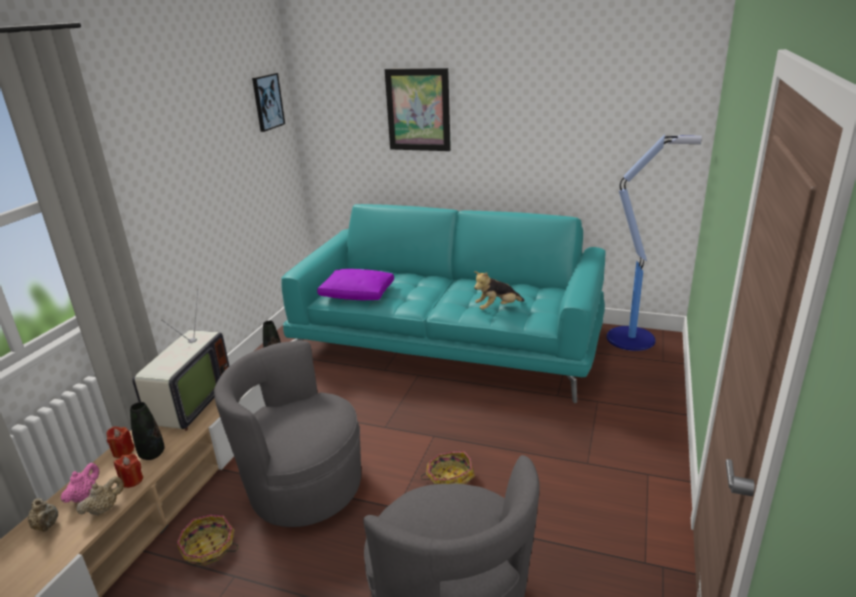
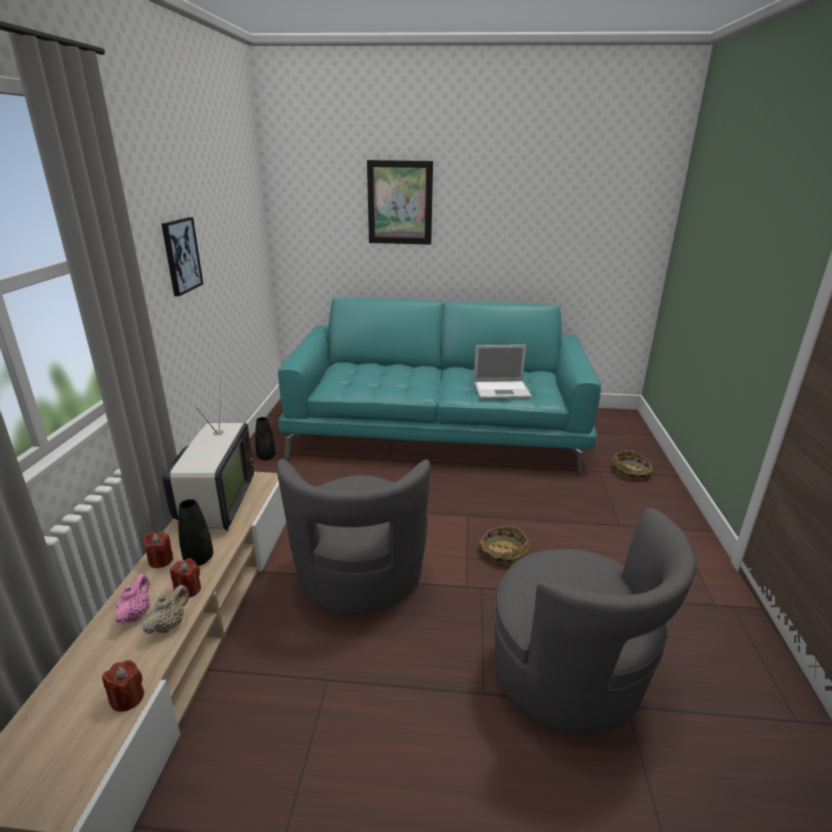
camera: 15 degrees left, 0 degrees up
(47, 526) = (102, 654): beige teapot -> none
(48, 564) = (127, 698): none -> red candle
(209, 549) = (284, 655): basket -> basket (631, 472)
(267, 102) = (246, 187): picture -> picture (181, 255)
(303, 487) = (359, 578): grey armchair -> grey armchair turned 90 degrees counterclockwise
(358, 294) = (357, 384): purple pillow -> none
(497, 308) = (502, 390): plush toy -> laptop
(633, 339) = (600, 417): floor lamp -> none

